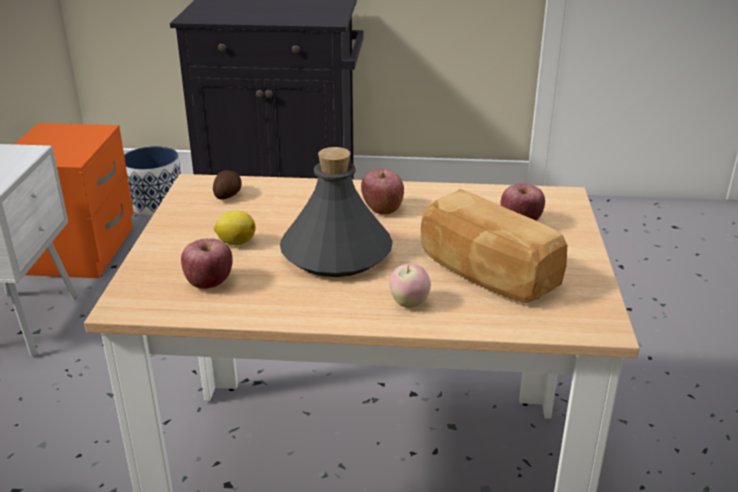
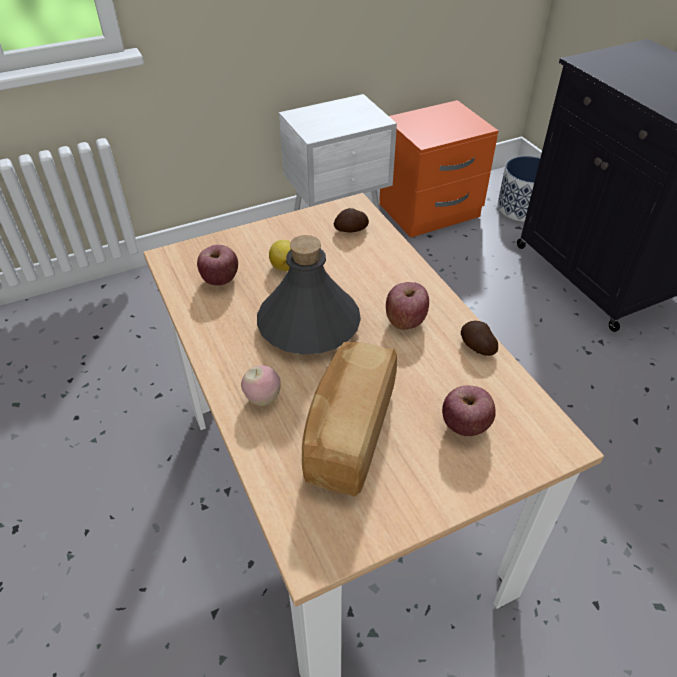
camera: 60 degrees right, 15 degrees up
(443, 192) = (476, 346): none -> potato

